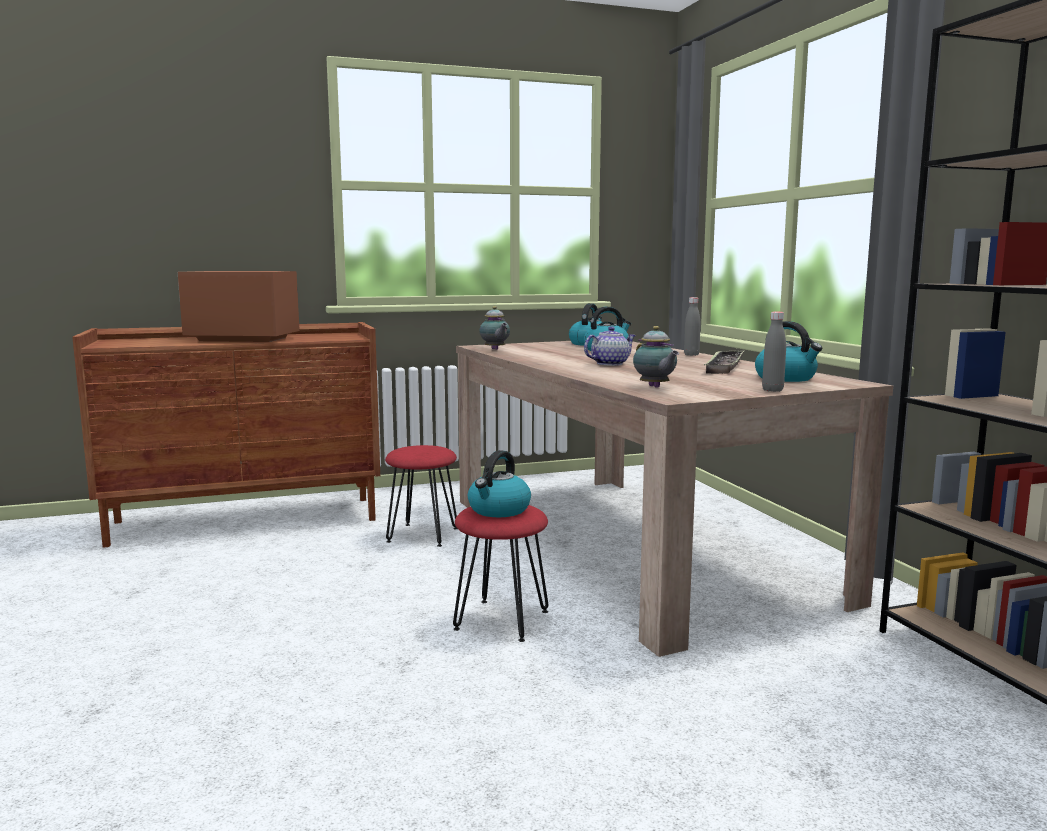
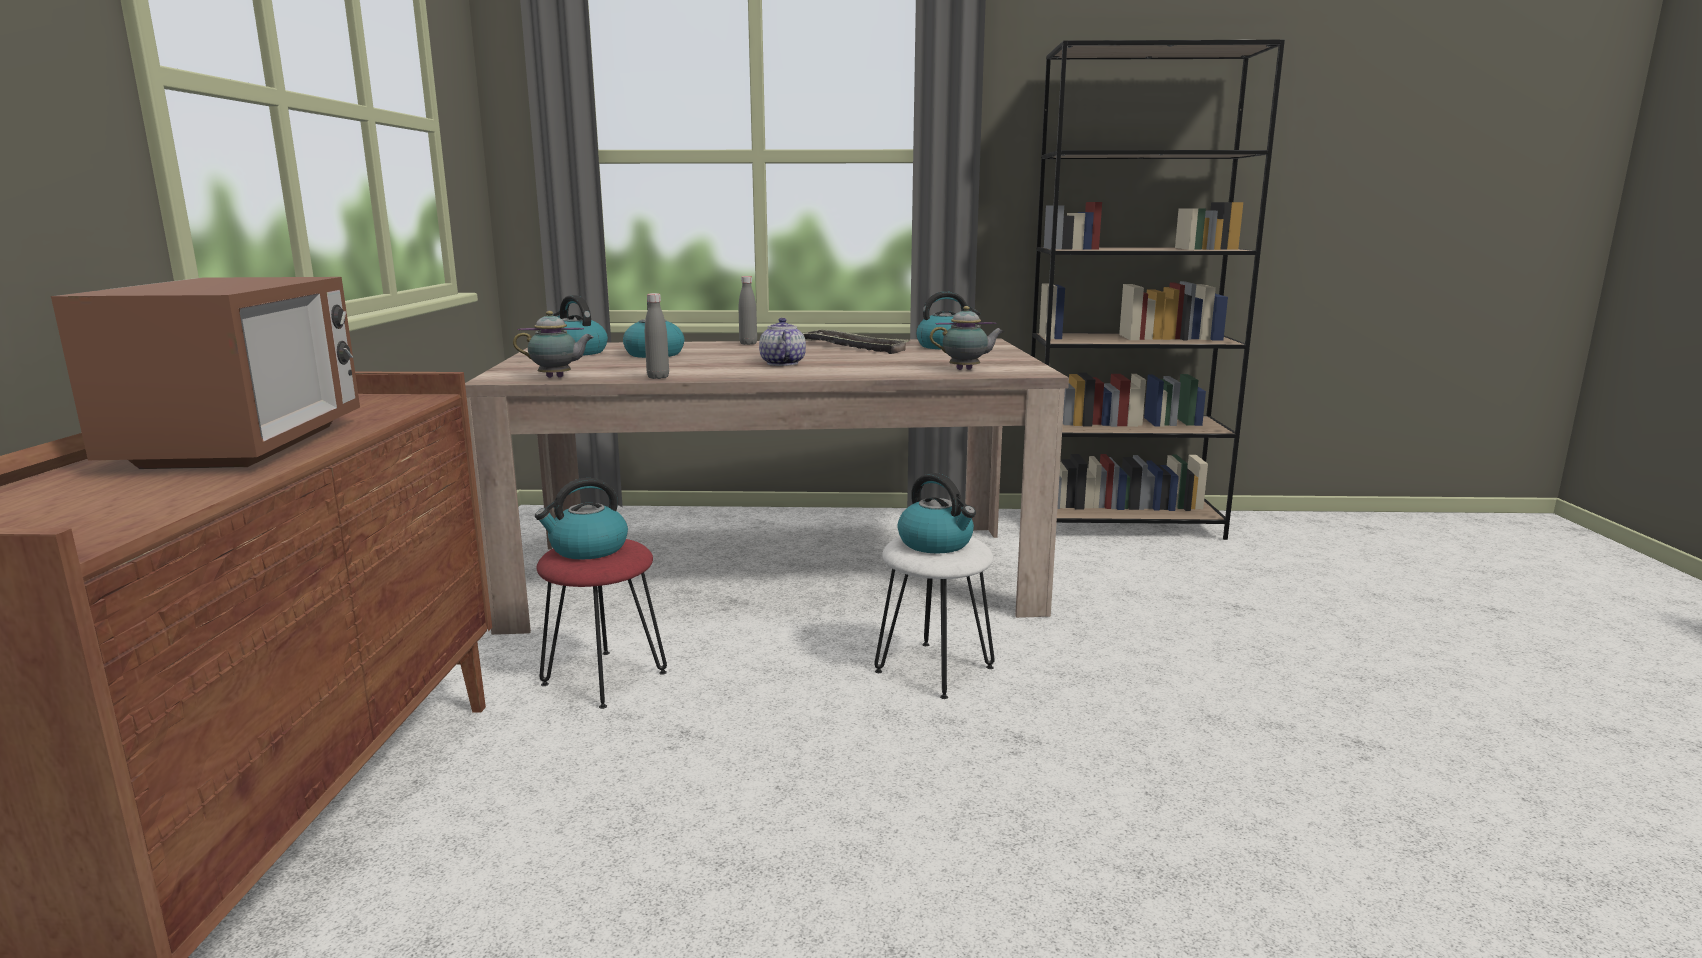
camera: 70 degrees left, 5 degrees up
(243, 339) = (244, 446): microwave -> microwave turned 150 degrees clockwise
(420, 449) = (587, 549): none -> kettle
(501, 620) = (933, 669): red stool -> white stool
(772, 390) = (1010, 354): grey bottle -> grey bottle (658, 377)

